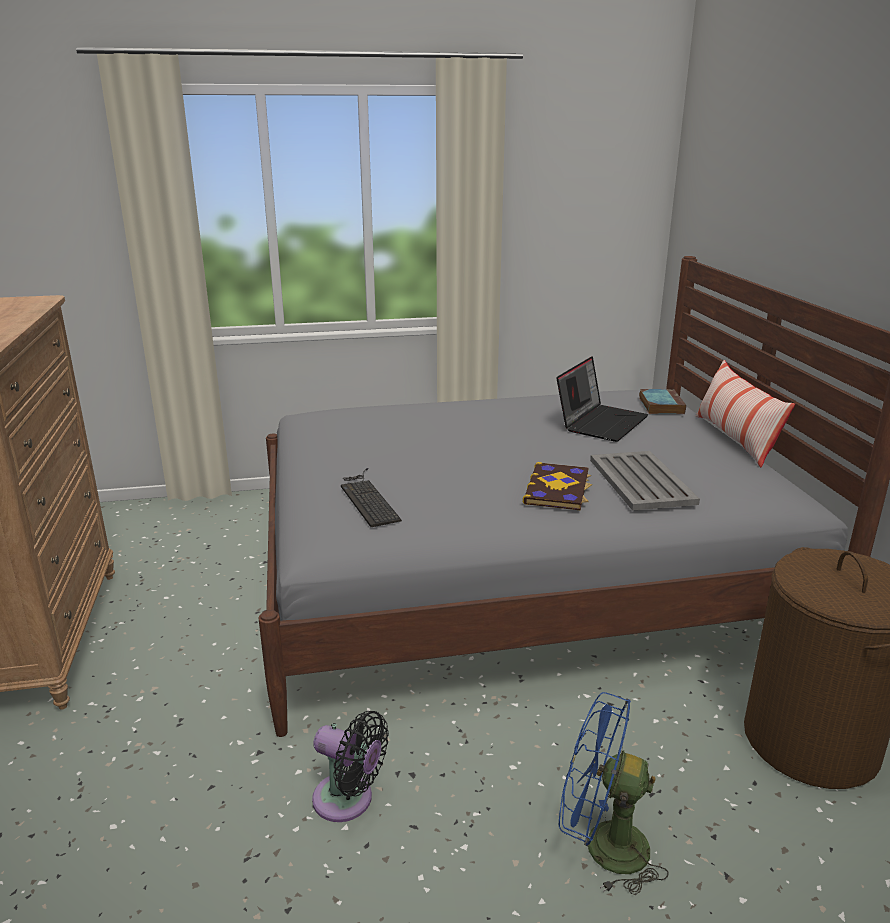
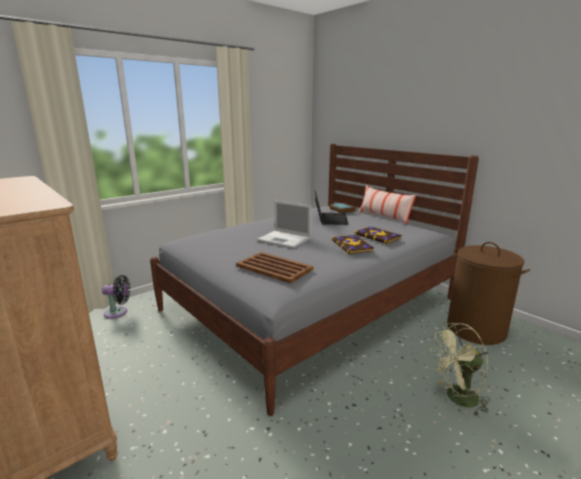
camera: 30 degrees left, 5 degrees down
(348, 800) = (338, 430): black fan -> black fan (118, 312)
(367, 498) = (274, 267): keyboard -> brown tray
(456, 449) = (285, 239): none -> laptop
(602, 846) = (457, 399): blue fan -> green fan
(641, 480) = (378, 236): grey tray -> book

